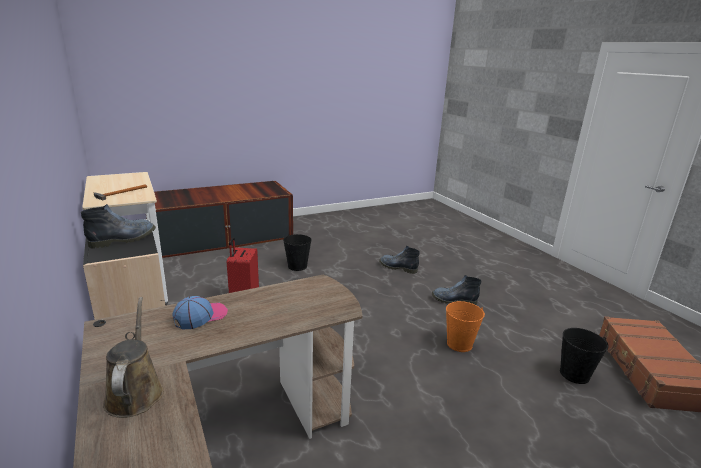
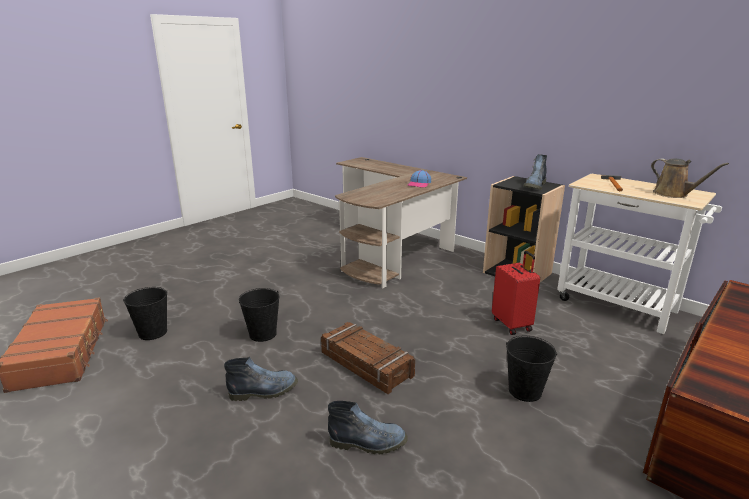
camera: 160 degrees right, 0 degrees up
(135, 392) = (403, 170): brown watering can -> brown watering can (673, 194)
(380, 299) = (365, 364): none -> crate
(459, 344) = (263, 334): orange bucket -> black bucket

